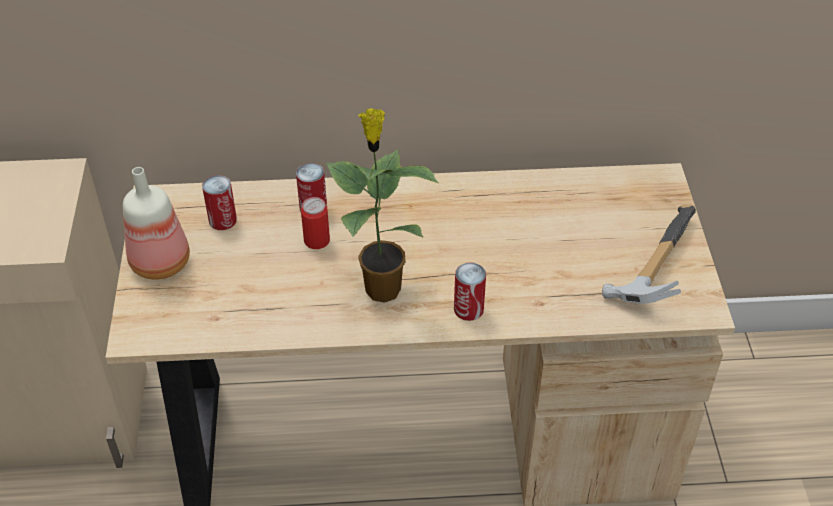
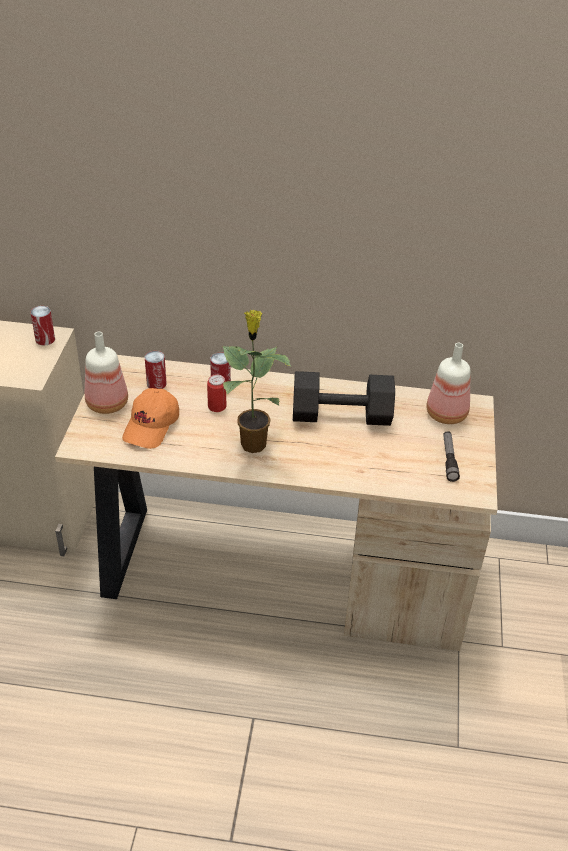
camera: 10 degrees right, 5 degrees down
(234, 286) = (152, 426): none -> orange cap
(468, 309) = (309, 466): can -> can (45, 339)
(491, 223) = (342, 414): none -> black dumbbell
(628, 198) = (447, 413): none -> bottle
(651, 265) = (449, 459): hammer -> flashlight

